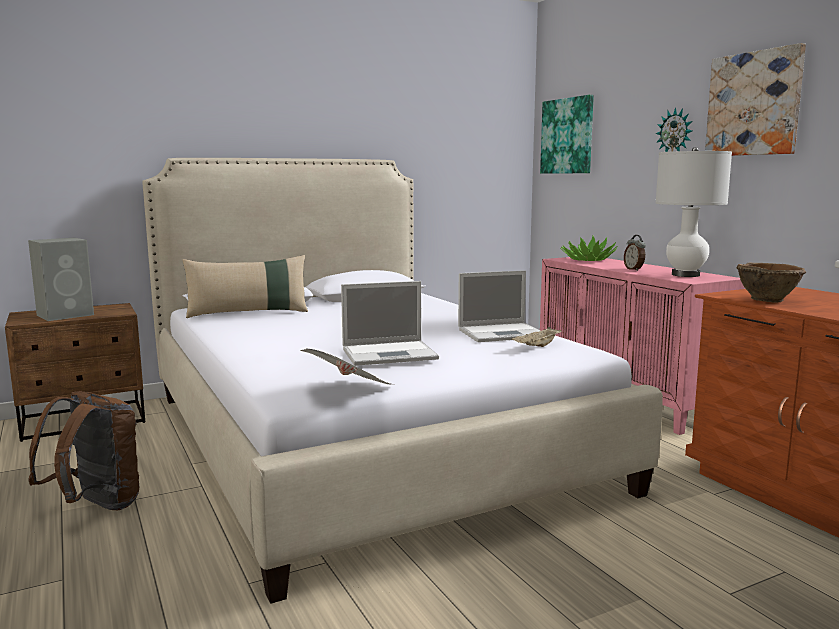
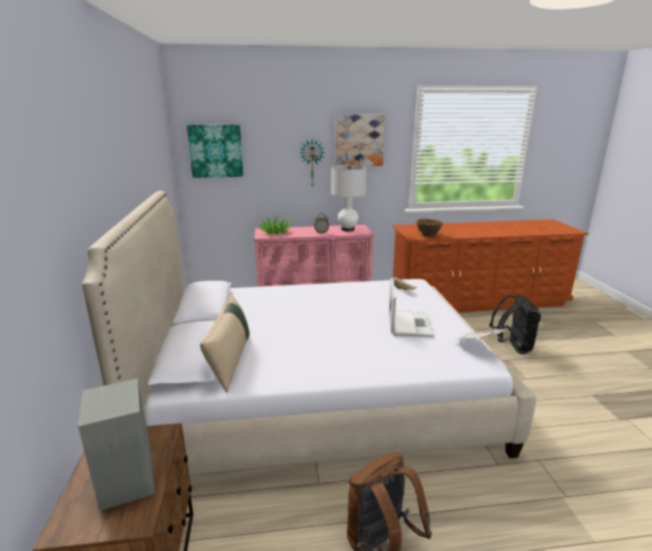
camera: 70 degrees left, 10 degrees up
(503, 333) = (367, 290): laptop -> none
(717, 605) = (512, 347): none -> black backpack

